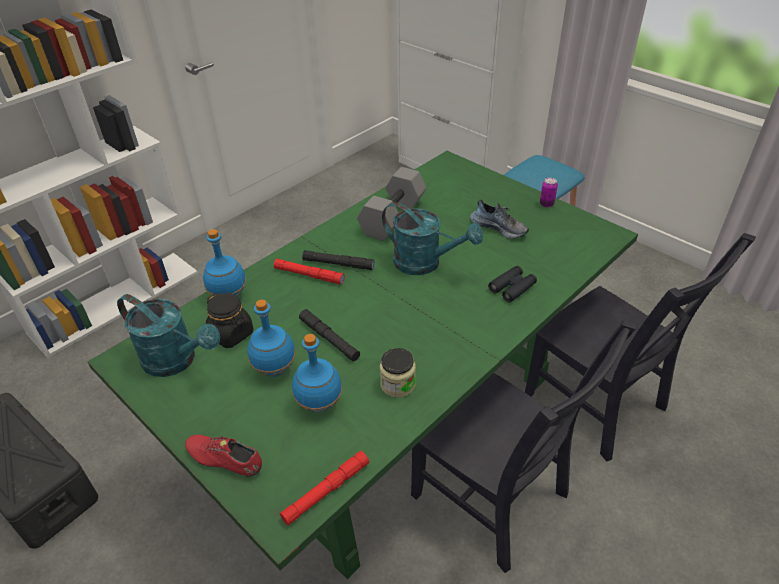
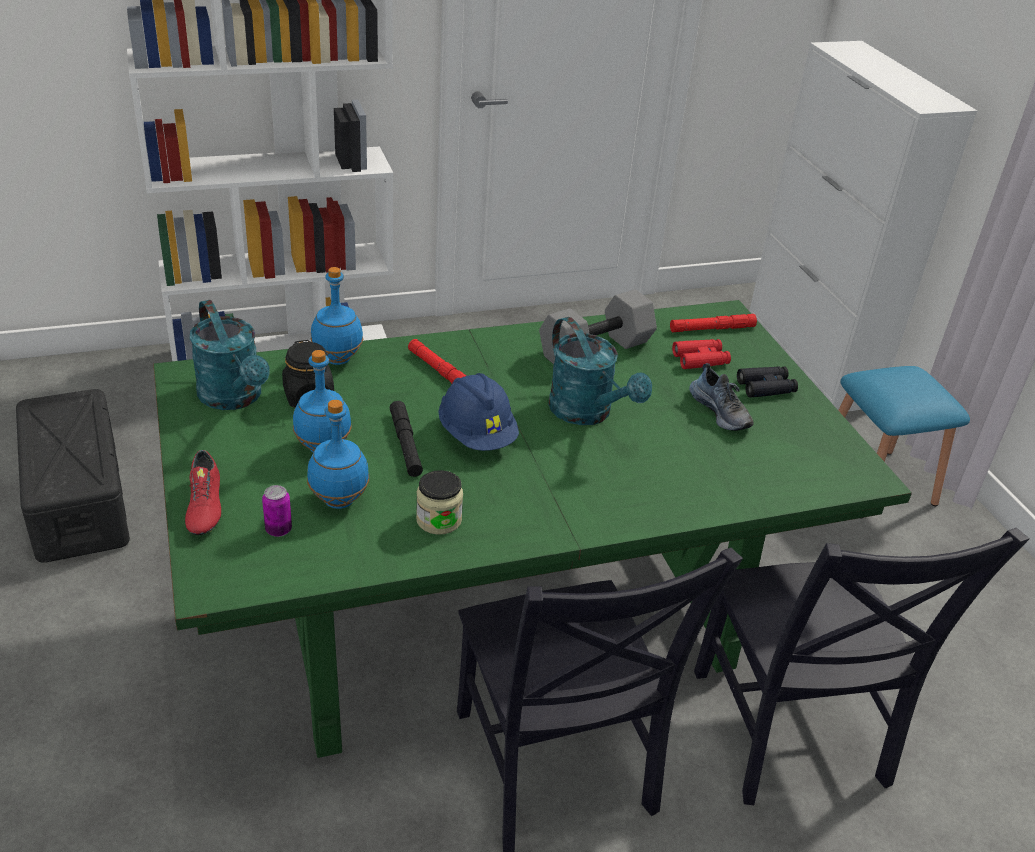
camera: 25 degrees right, 5 degrees down
(225, 460) = (204, 507): red shoe -> red shoe turned 150 degrees counterclockwise
(326, 491) = (274, 581): red flashlight -> red flashlight (712, 329)
(338, 264) = (484, 374): black flashlight -> none
(370, 310) = (477, 435): none -> blue hard hat
(459, 198) = (700, 359): none -> red binoculars
(512, 287) = (671, 482): black binoculars -> black binoculars (766, 387)
(546, 204) = (813, 409): can -> can (278, 530)

